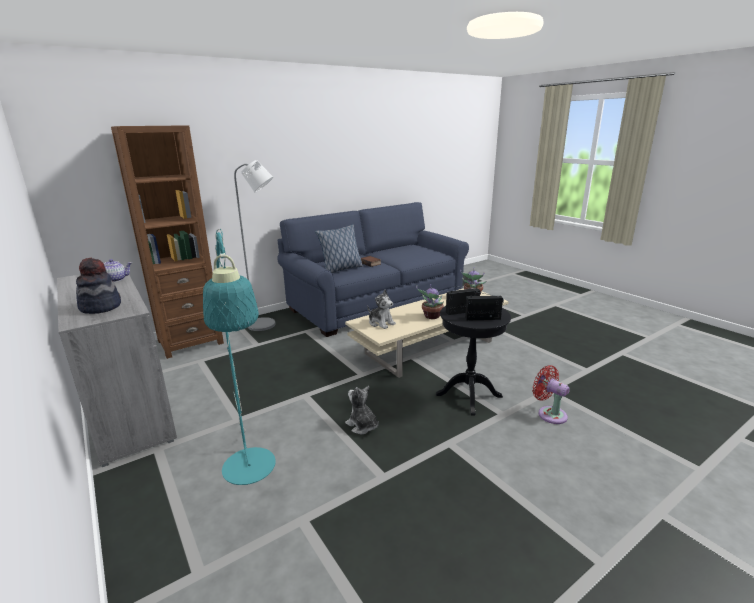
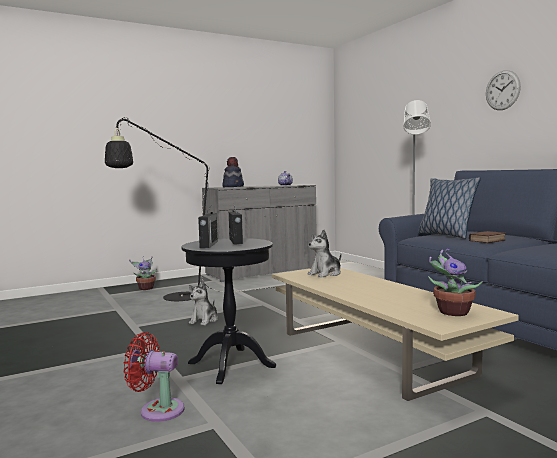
camera: 95 degrees right, 15 degrees down
(190, 342) = (366, 272): brown bookcase -> none
(251, 475) = (171, 297): turquoise floor lamp -> black floor lamp
(295, 154) = (502, 90): none -> wall clock
(362, 426) = (204, 320): plush toy -> plush toy turned 150 degrees clockwise
(431, 316) = (347, 289): potted plant -> potted plant (146, 288)
(549, 414) = (157, 410): red fan -> red fan turned 135 degrees counterclockwise

